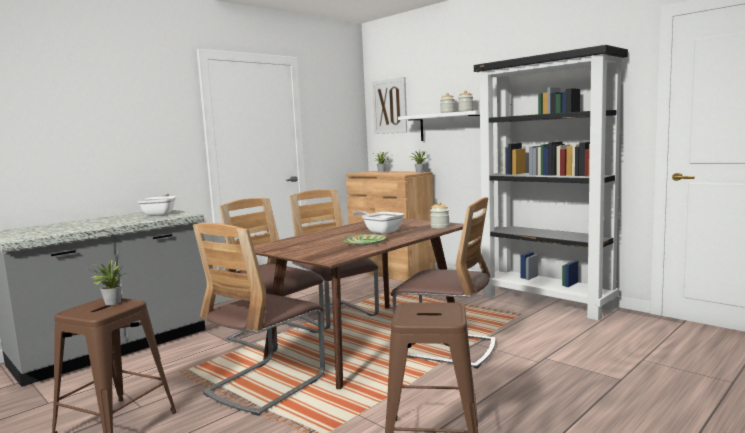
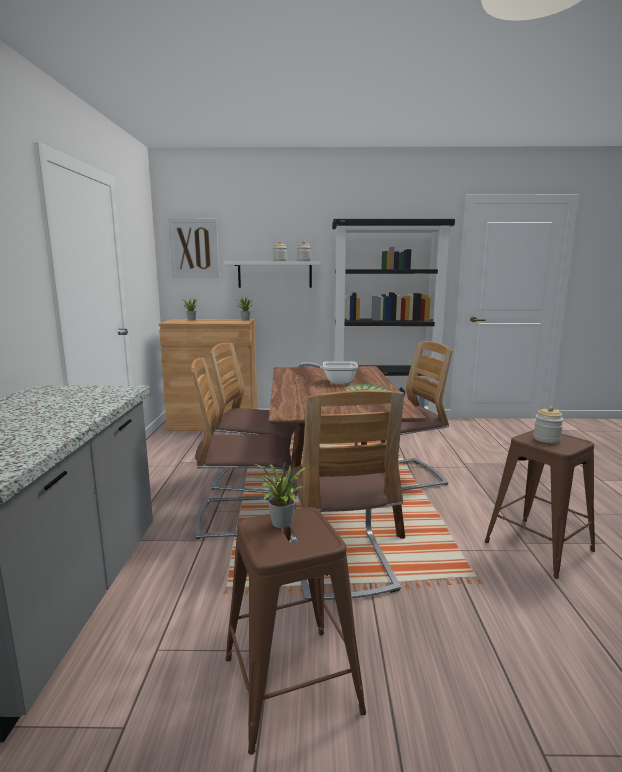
camera: 45 degrees left, 5 degrees up
(160, 214) = (74, 393): frying pan -> none
(440, 227) = (365, 371): jar -> jar (546, 439)

